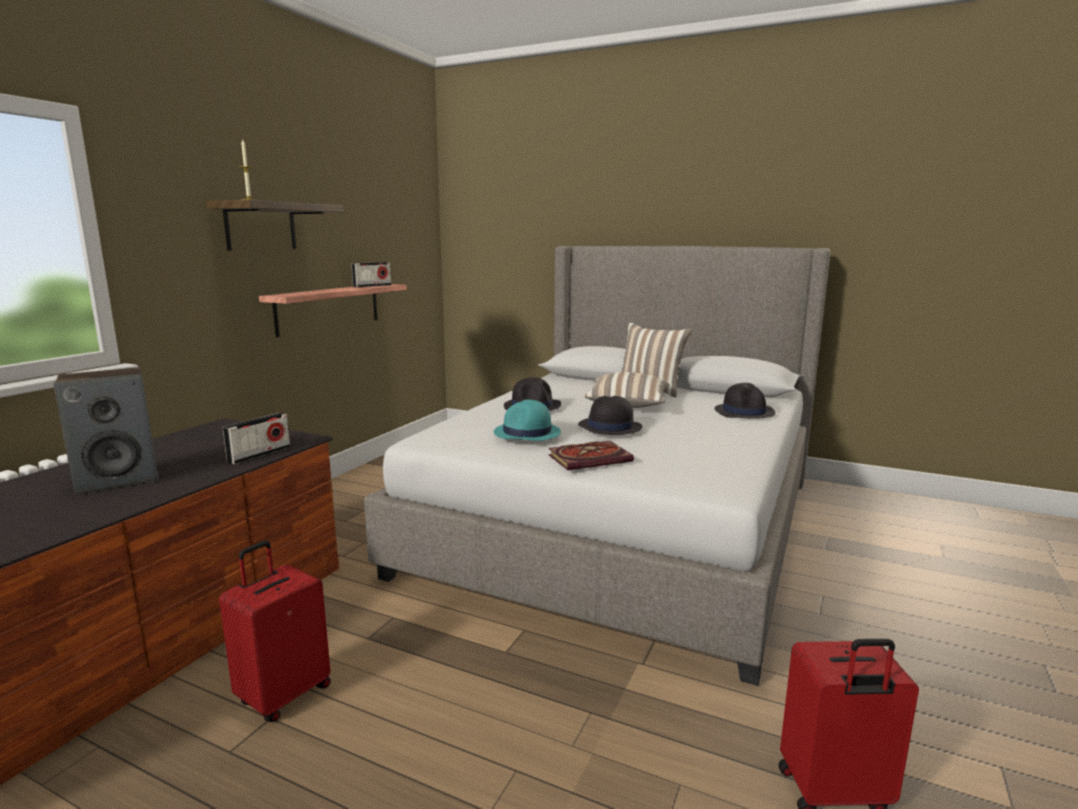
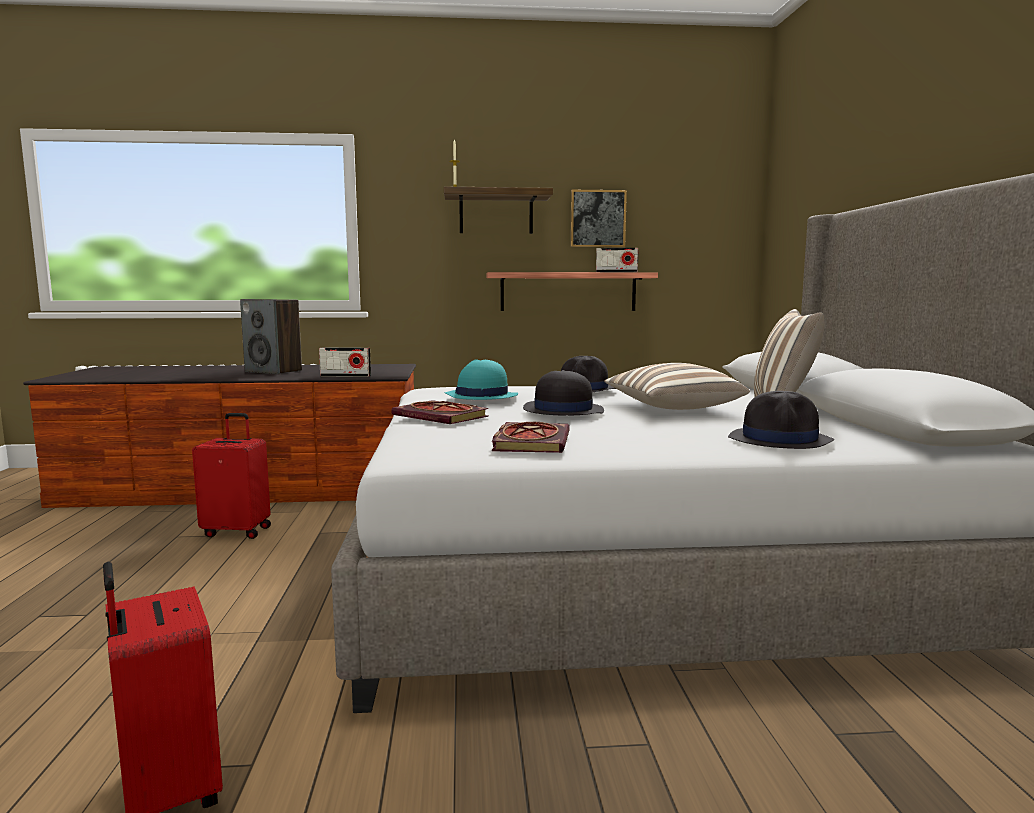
camera: 60 degrees right, 5 degrees down
(344, 232) = (597, 218): none -> picture
(706, 454) = (530, 441): none -> book

